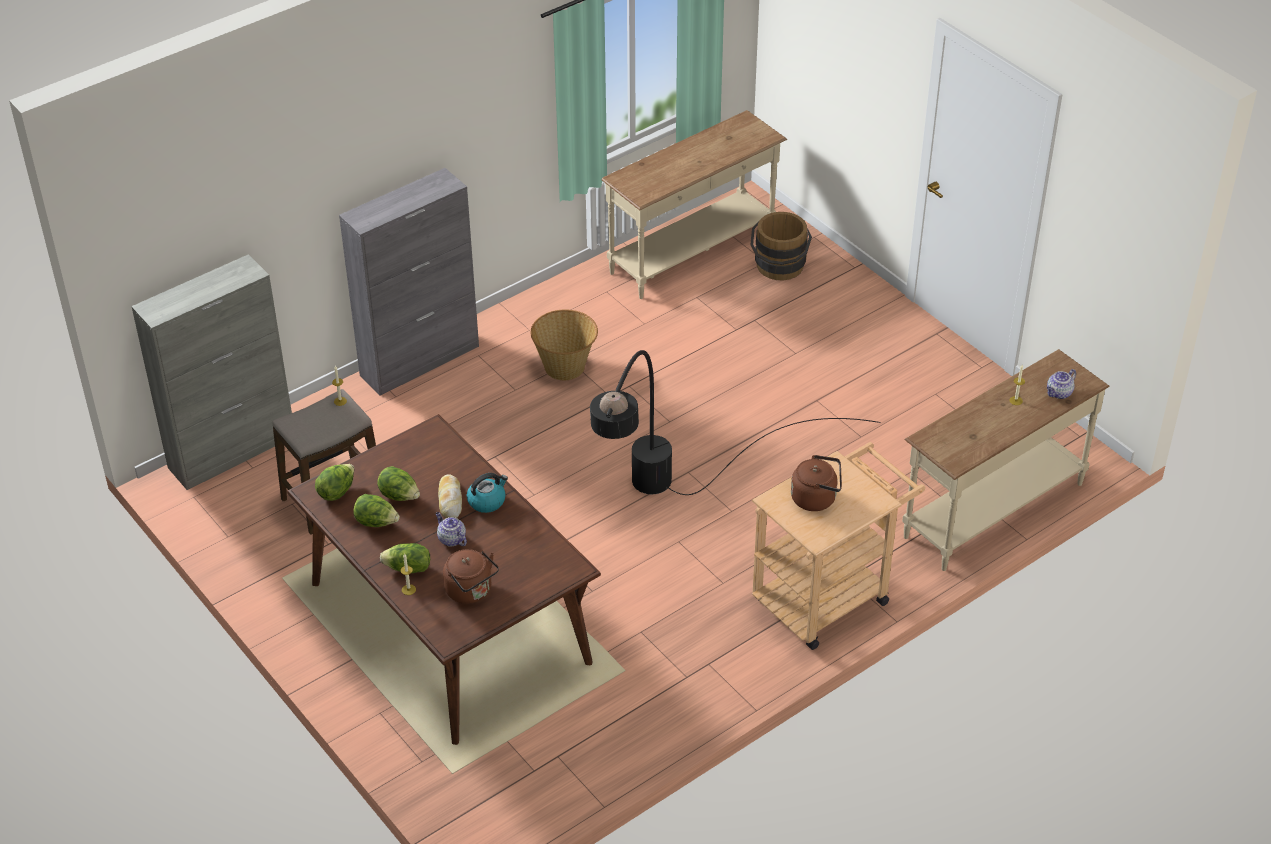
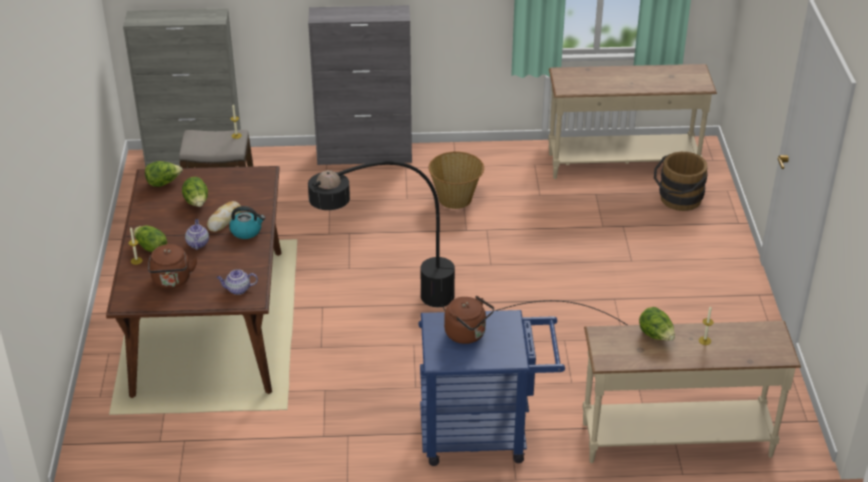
camera: 35 degrees right, 5 degrees down
(376, 522) = (165, 212): lettuce -> lettuce (656, 336)
(829, 594) = (484, 434): beige cart -> blue cart
(1059, 393) = (748, 352): teapot -> teapot (237, 289)

